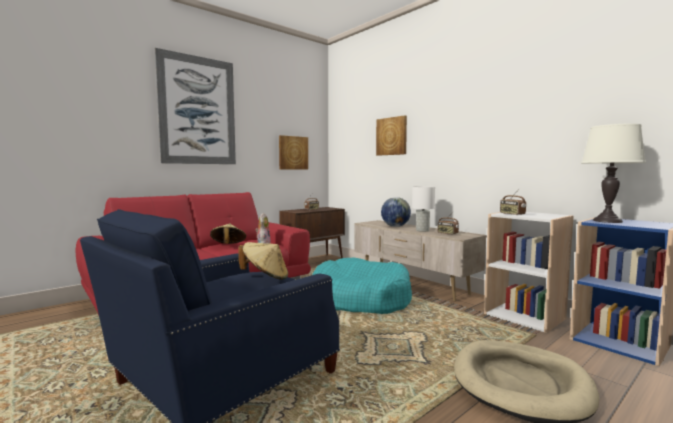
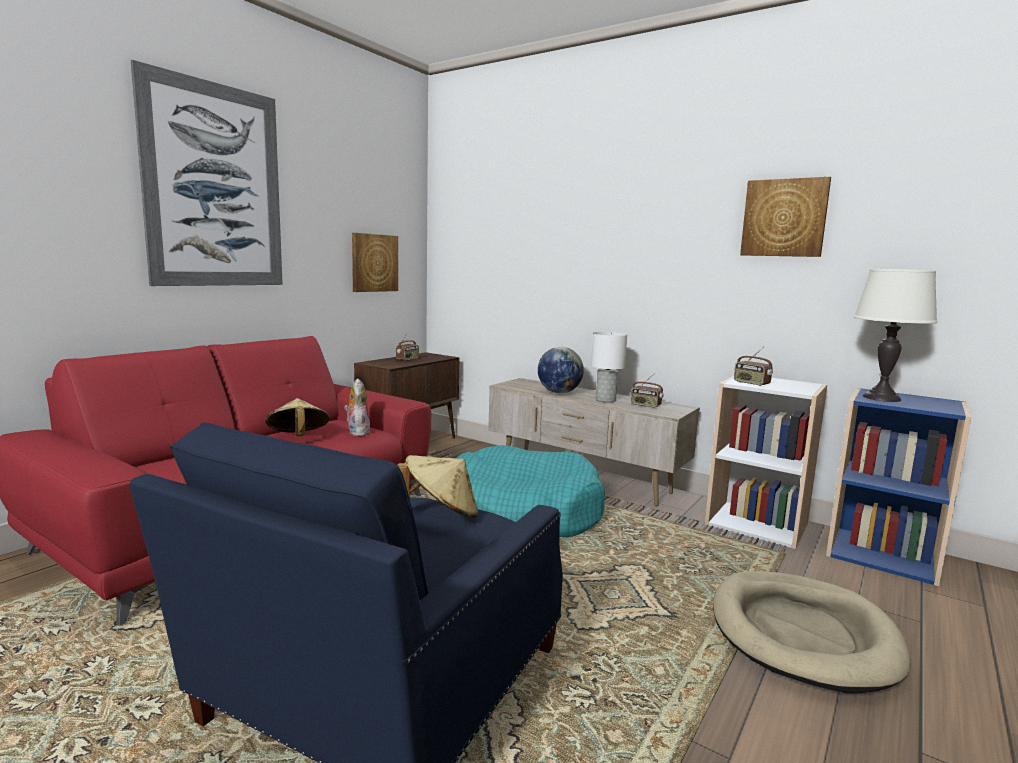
camera: 15 degrees left, 5 degrees up
(391, 136) = (547, 245): picture -> picture (784, 218)

